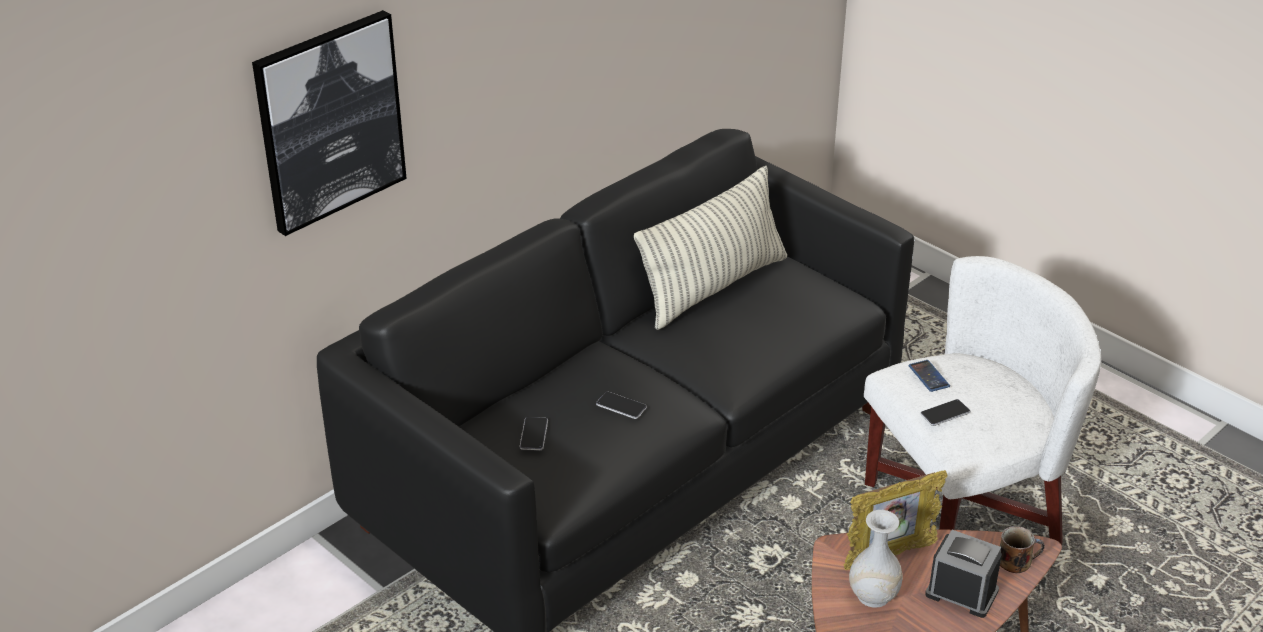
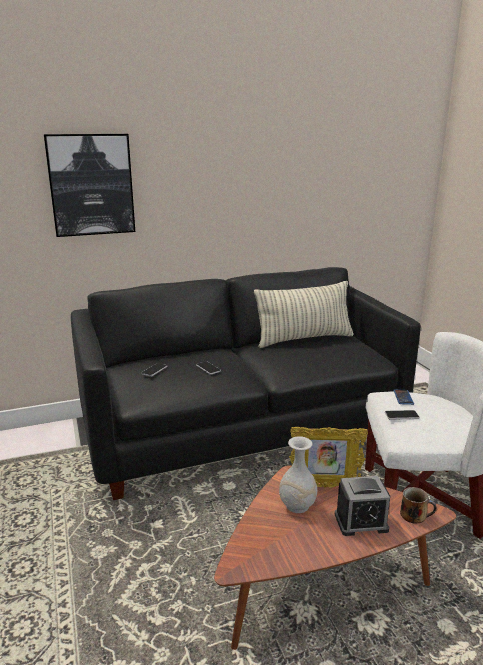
camera: 25 degrees right, 15 degrees down
(961, 593) = (361, 522): alarm clock -> alarm clock turned 120 degrees clockwise

